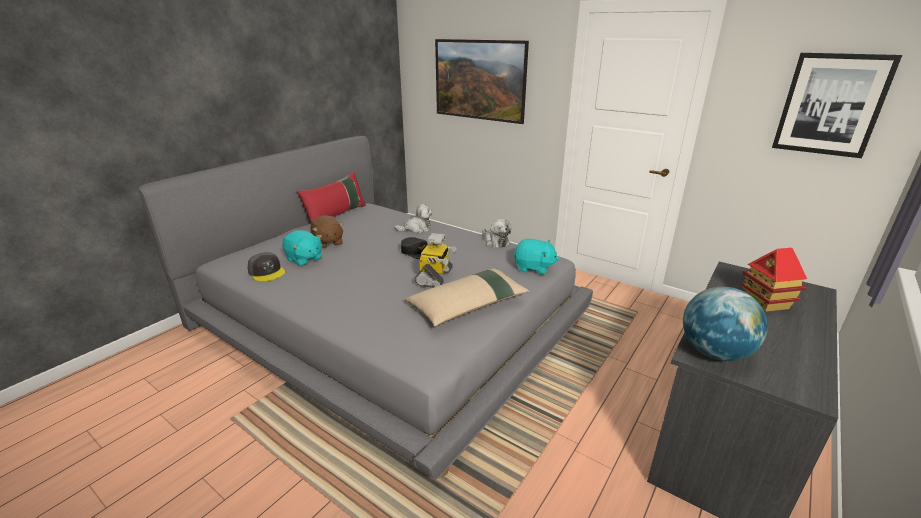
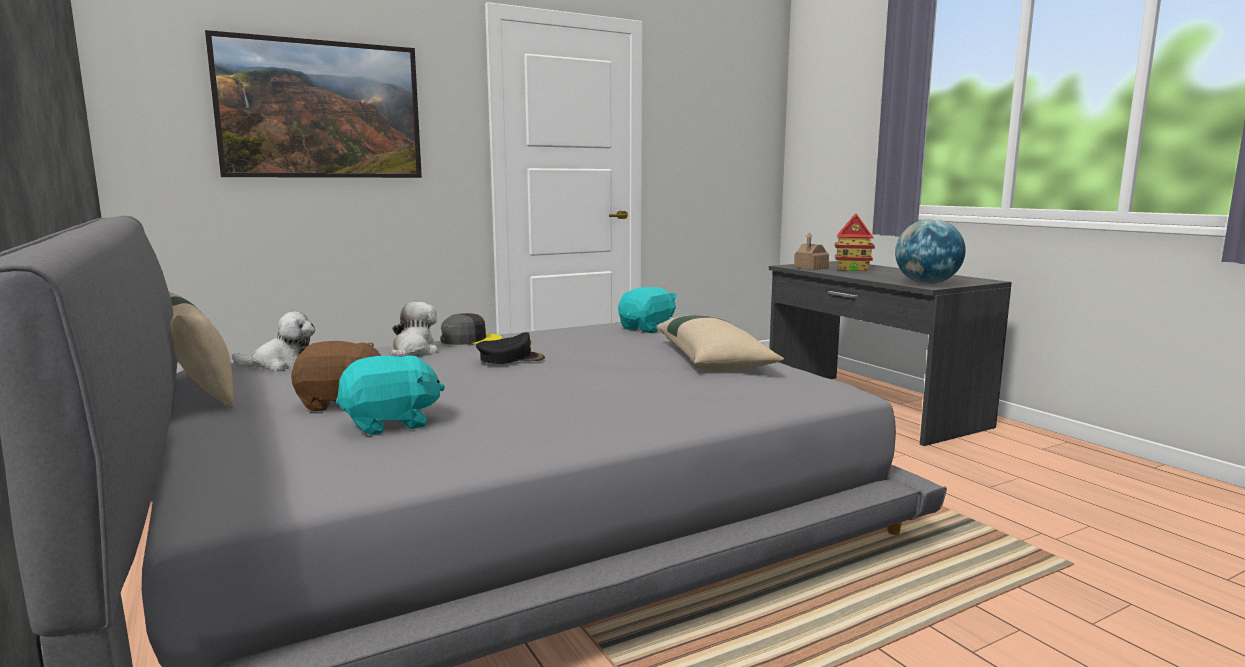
camera: 65 degrees left, 15 degrees down
(267, 272) = (395, 455): grey cap -> grey cap (470, 340)
(336, 215) = (199, 389): red pillow -> beige pillow
(435, 277) = (620, 359): toy robot -> none
(495, 241) = (543, 331): plush toy -> plush toy (281, 364)
(734, 281) = (811, 268): none -> toy house
(831, 105) = (732, 127): picture -> none

